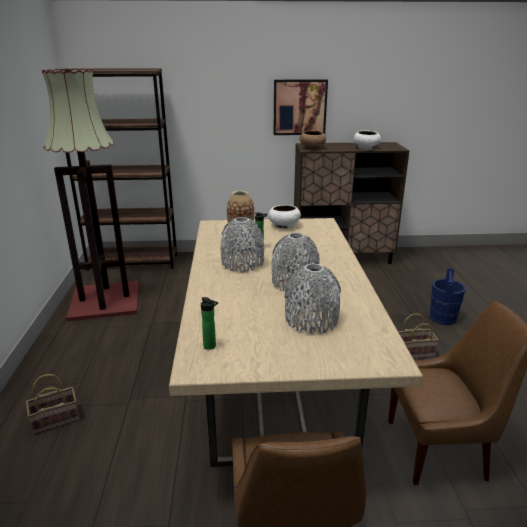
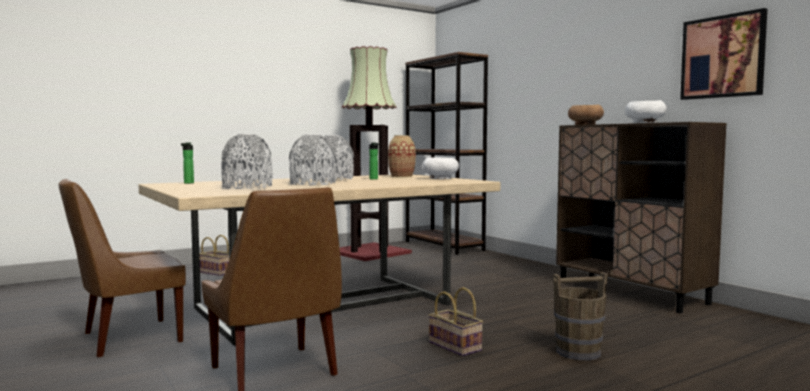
camera: 60 degrees right, 20 degrees down
(299, 107) = (604, 82): picture -> picture (722, 57)
(443, 317) = (578, 352): blue bucket -> brown bucket

